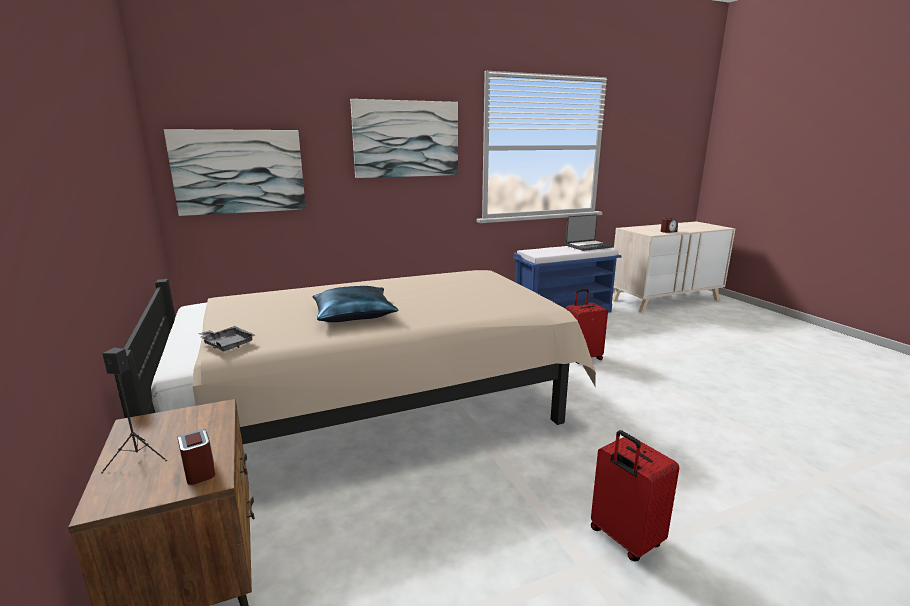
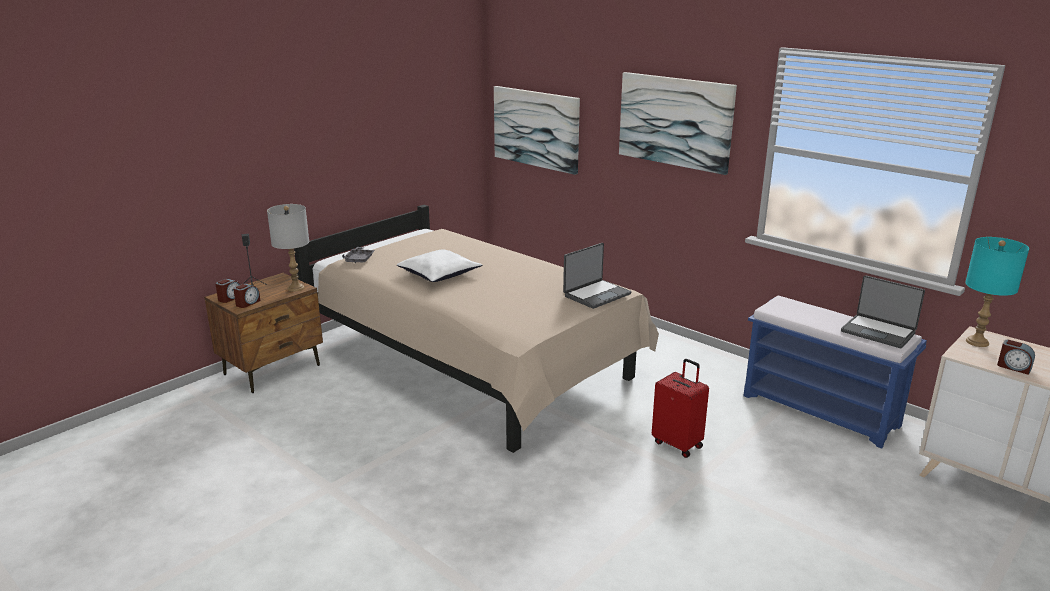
camera: 65 degrees right, 5 degrees up
(139, 489) = (230, 298): none -> alarm clock
(208, 415) = (295, 288): none -> grey table lamp
(354, 314) = (439, 274): blue pillow -> white pillow
(483, 276) = (596, 295): none -> laptop
(624, 539) = (365, 500): red suitcase -> none
(637, 230) = (977, 342): none -> turquoise table lamp

